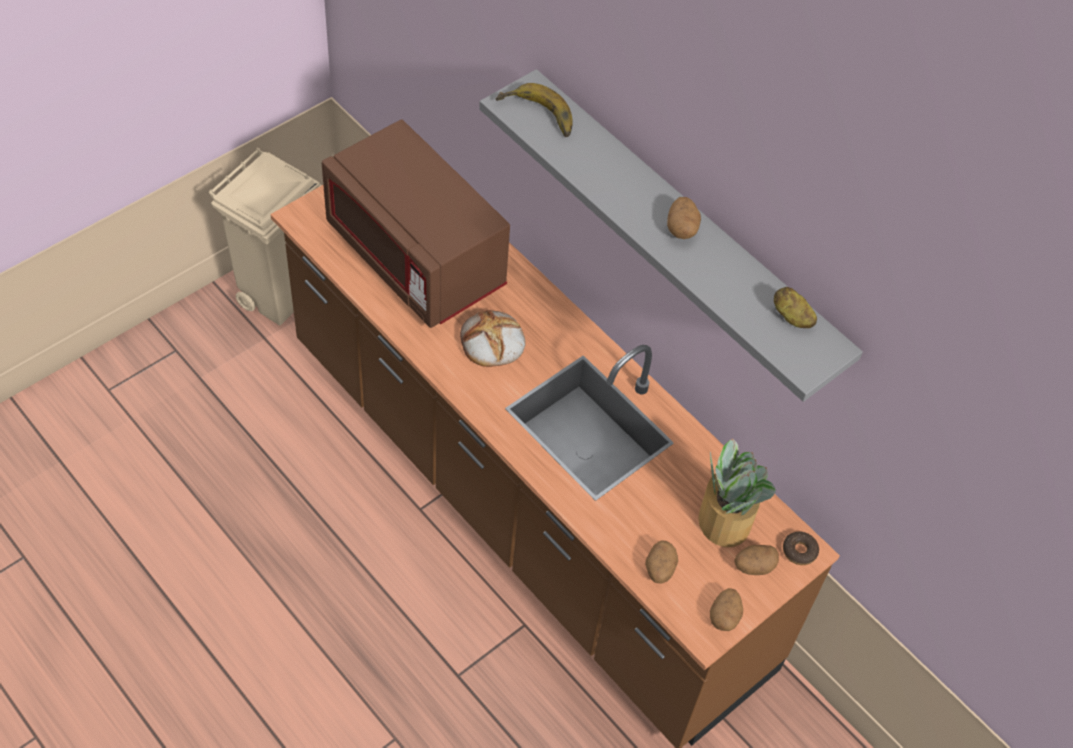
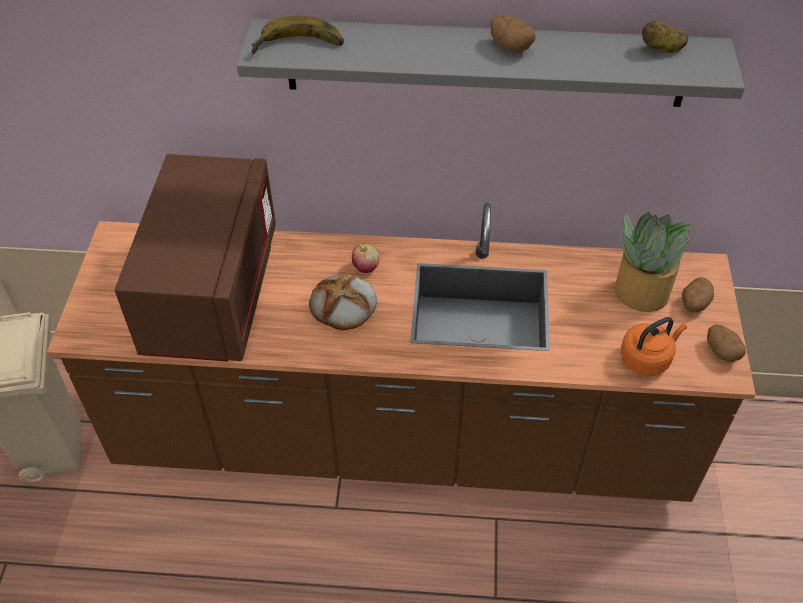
camera: 40 degrees left, 5 degrees down
(416, 258) = (212, 292): brown microwave -> brown microwave turned 90 degrees counterclockwise
(542, 327) = (366, 267): none -> apple
(659, 569) = (647, 358): potato -> orange kettle
(799, 551) = (704, 271): donut -> none

